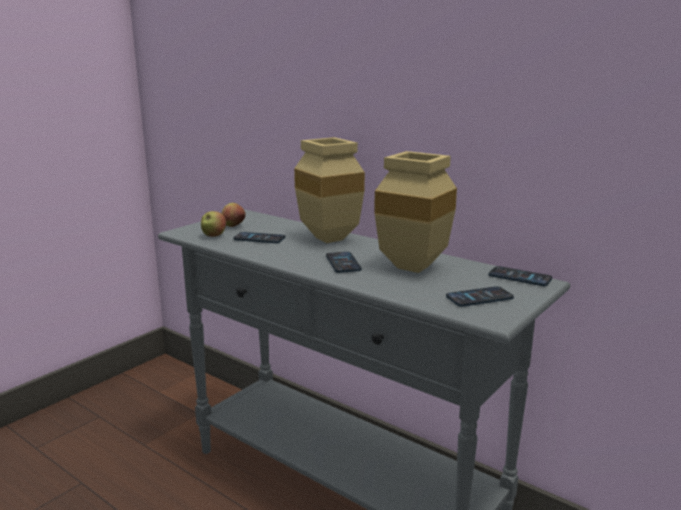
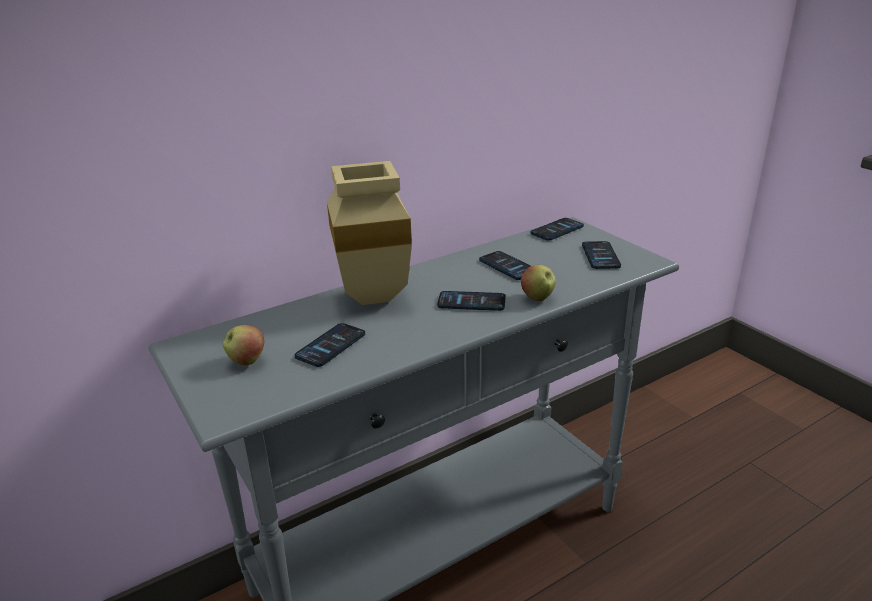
camera: 70 degrees left, 10 degrees up
(213, 236) = (281, 383): apple -> apple (537, 298)
(417, 267) = (508, 266): beige vase -> phone

